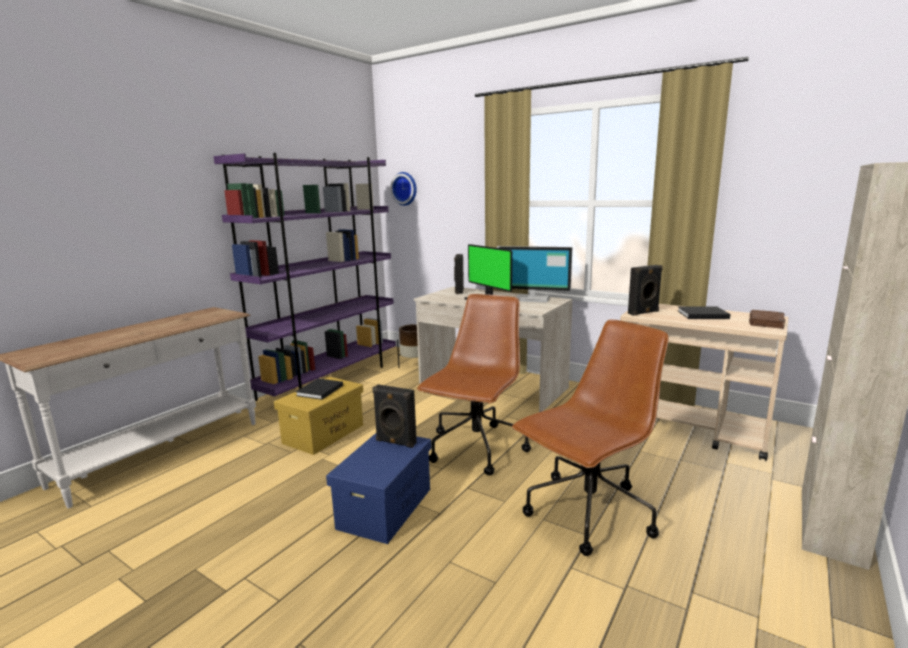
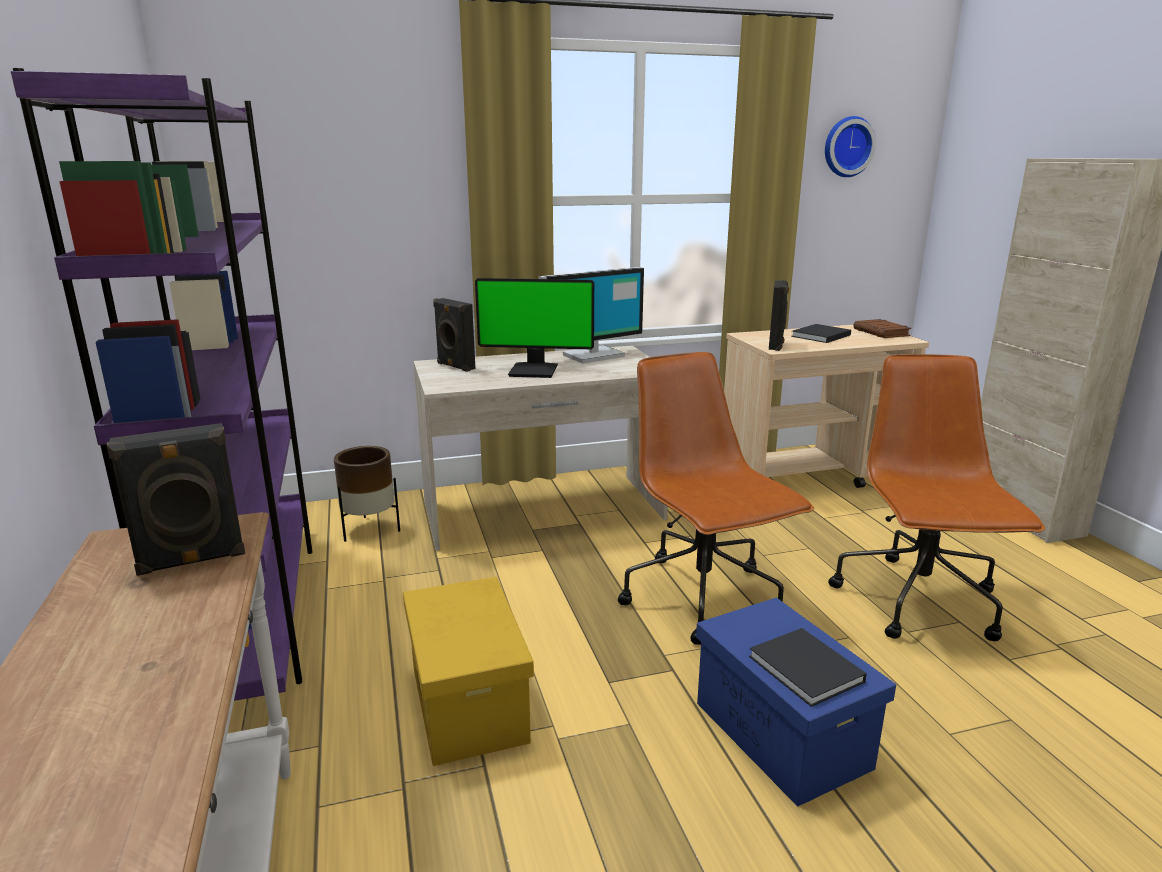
camera: 50 degrees left, 5 degrees up
(319, 391) = (458, 622): black book -> black book (808, 671)
(395, 442) = (759, 625): black speaker -> black speaker (192, 561)
(405, 188) = (253, 173): wall clock -> wall clock (847, 147)

